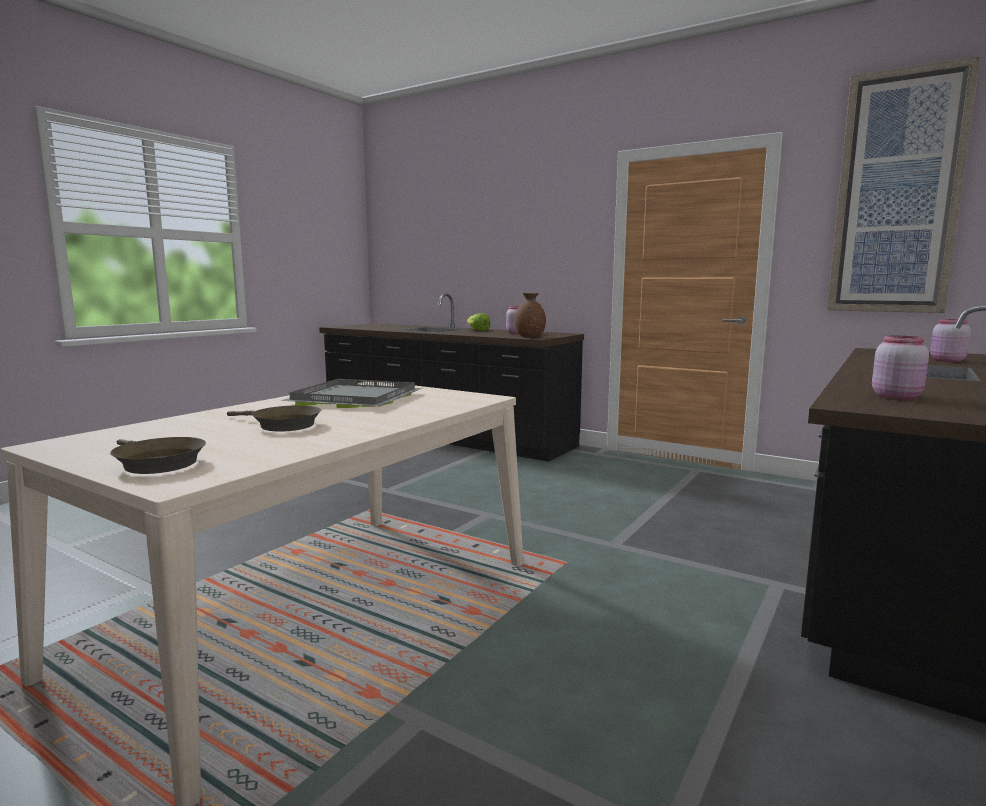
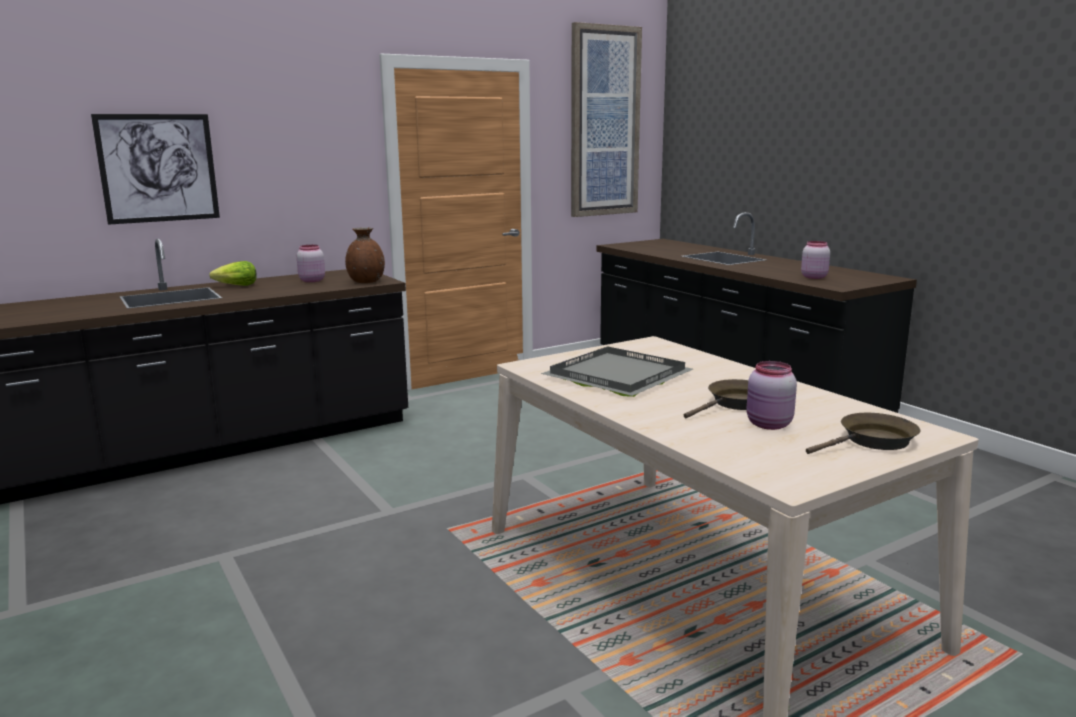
camera: 65 degrees left, 5 degrees up
(465, 249) = (158, 168): none -> picture
(946, 360) = (683, 248): pink jar -> pink jar (768, 425)

